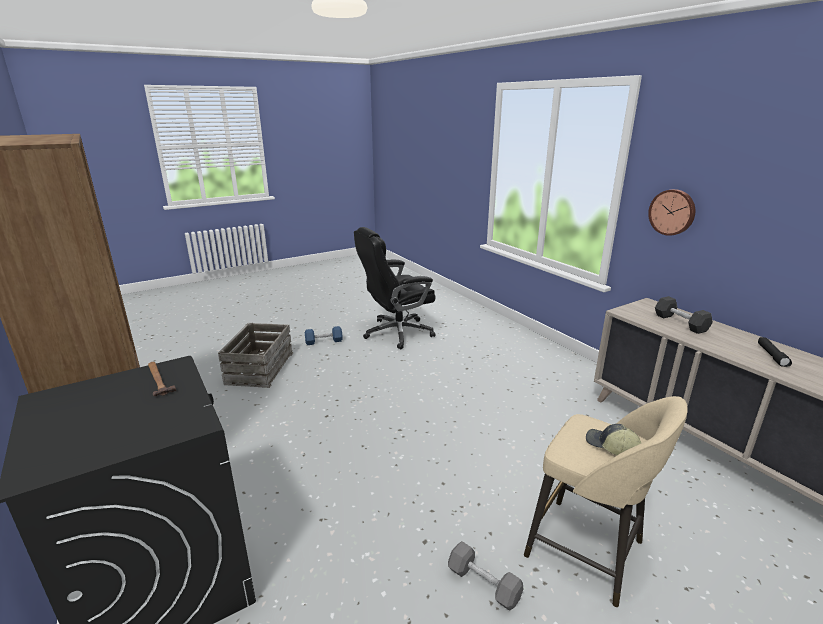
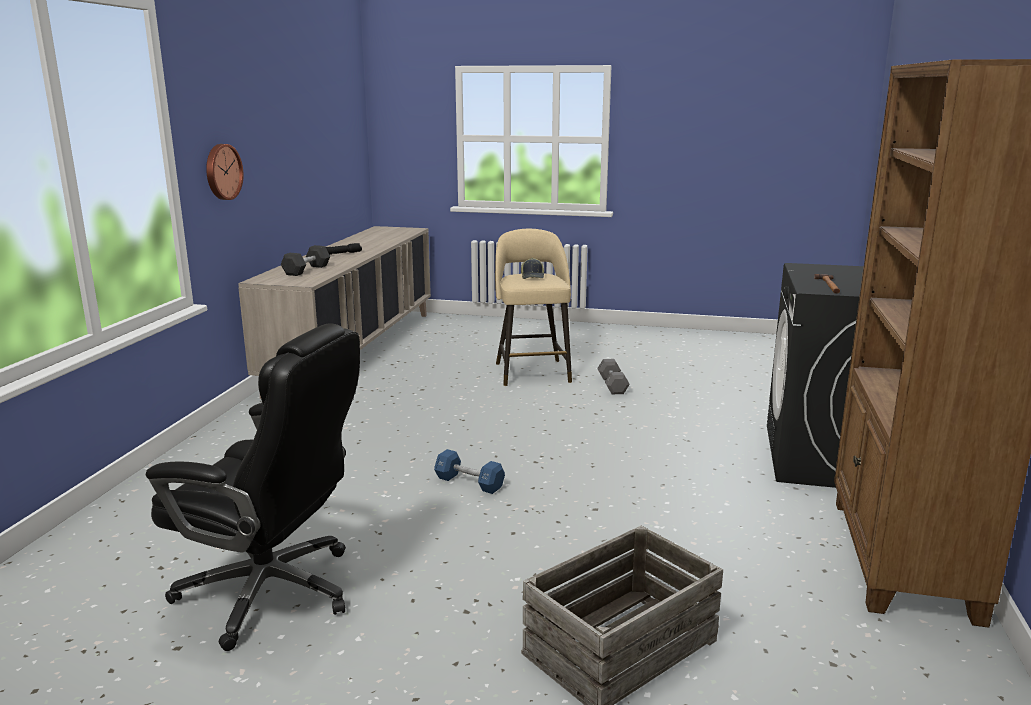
camera: 135 degrees left, 5 degrees down
(324, 341) = (422, 653): blue dumbbell -> blue dumbbell (469, 483)

